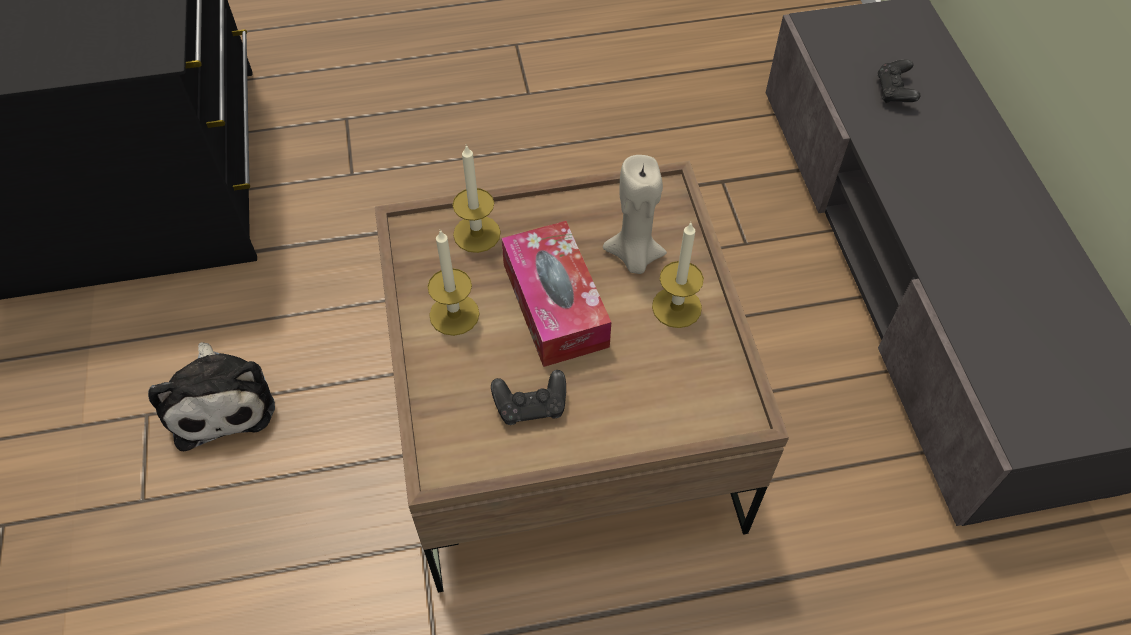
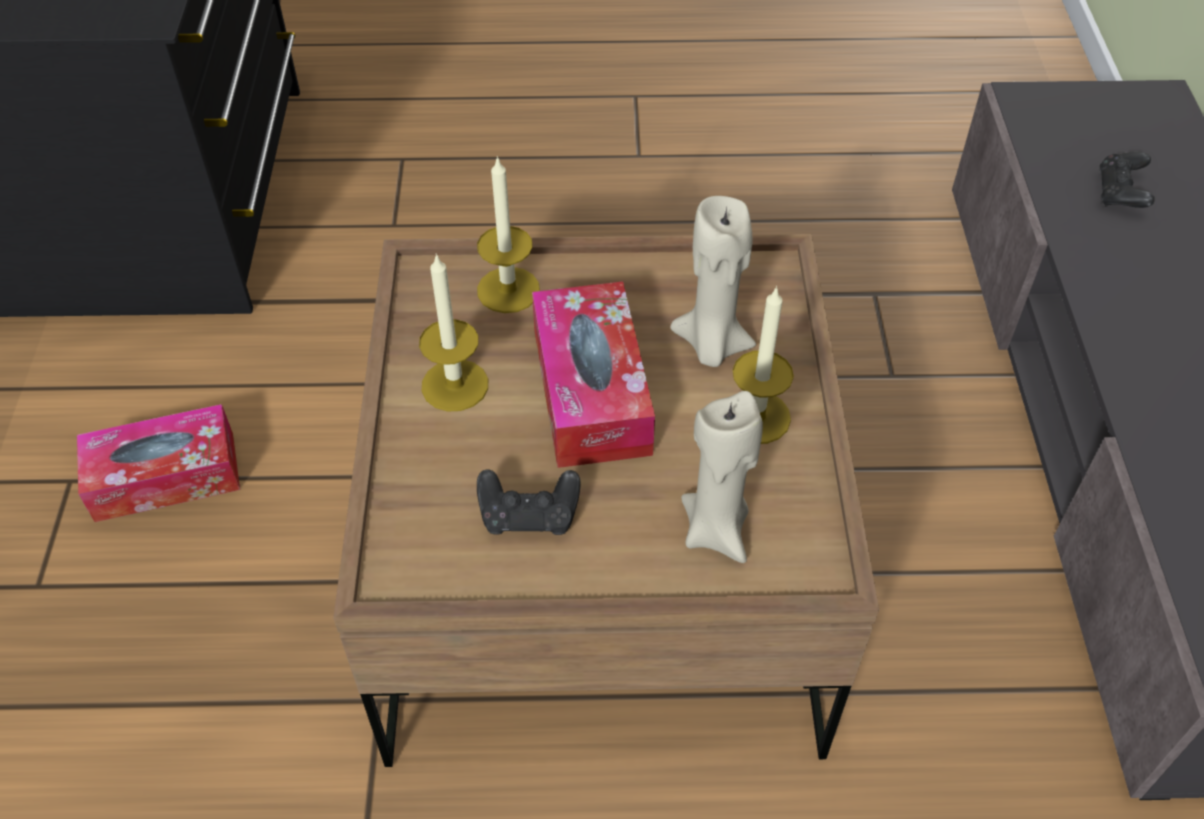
camera: 10 degrees right, 5 degrees down
(221, 400) = (165, 476): plush toy -> tissue box
(666, 396) = (717, 530): none -> beige candle

